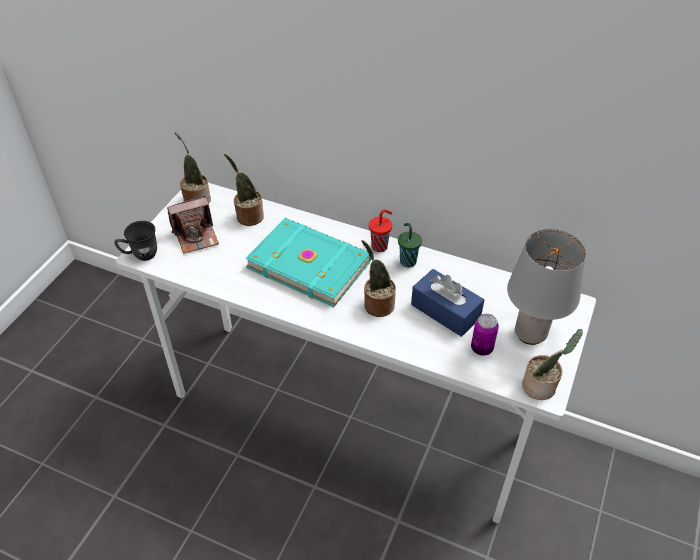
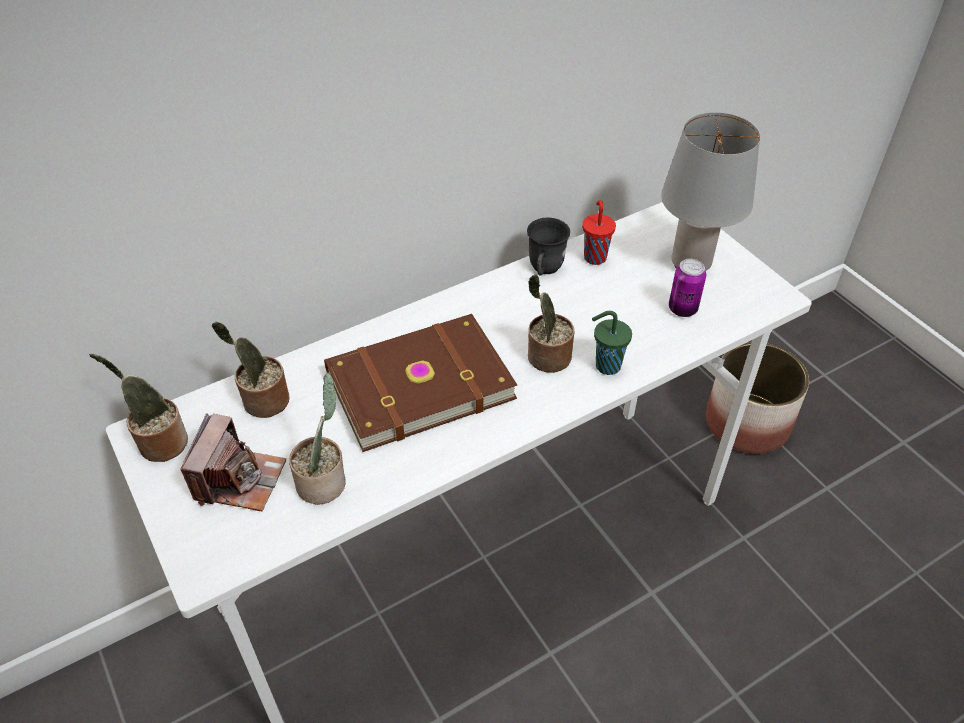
camera: 55 degrees left, 0 degrees up
(140, 255) = (205, 569): grey mug -> grey mug (544, 270)
(309, 263) = (417, 383): turquoise book -> brown book
(380, 246) = (453, 305): red cup -> red cup (595, 257)
(407, 261) = (500, 296): green cup -> green cup (606, 366)
(445, 311) = (606, 307): blue tissue box -> none
(541, 387) = (766, 295): potted plant -> potted plant (324, 481)
(591, 512) = (747, 422): none -> planter

